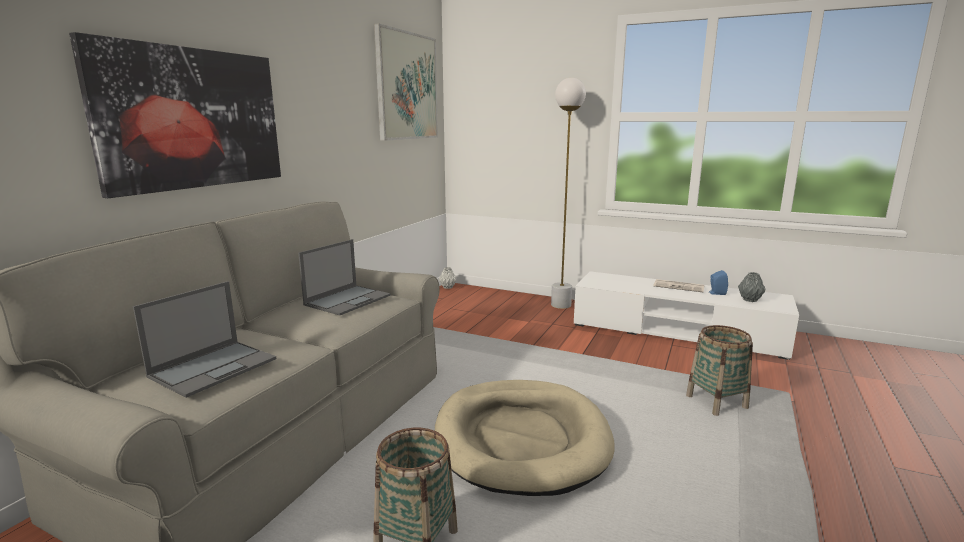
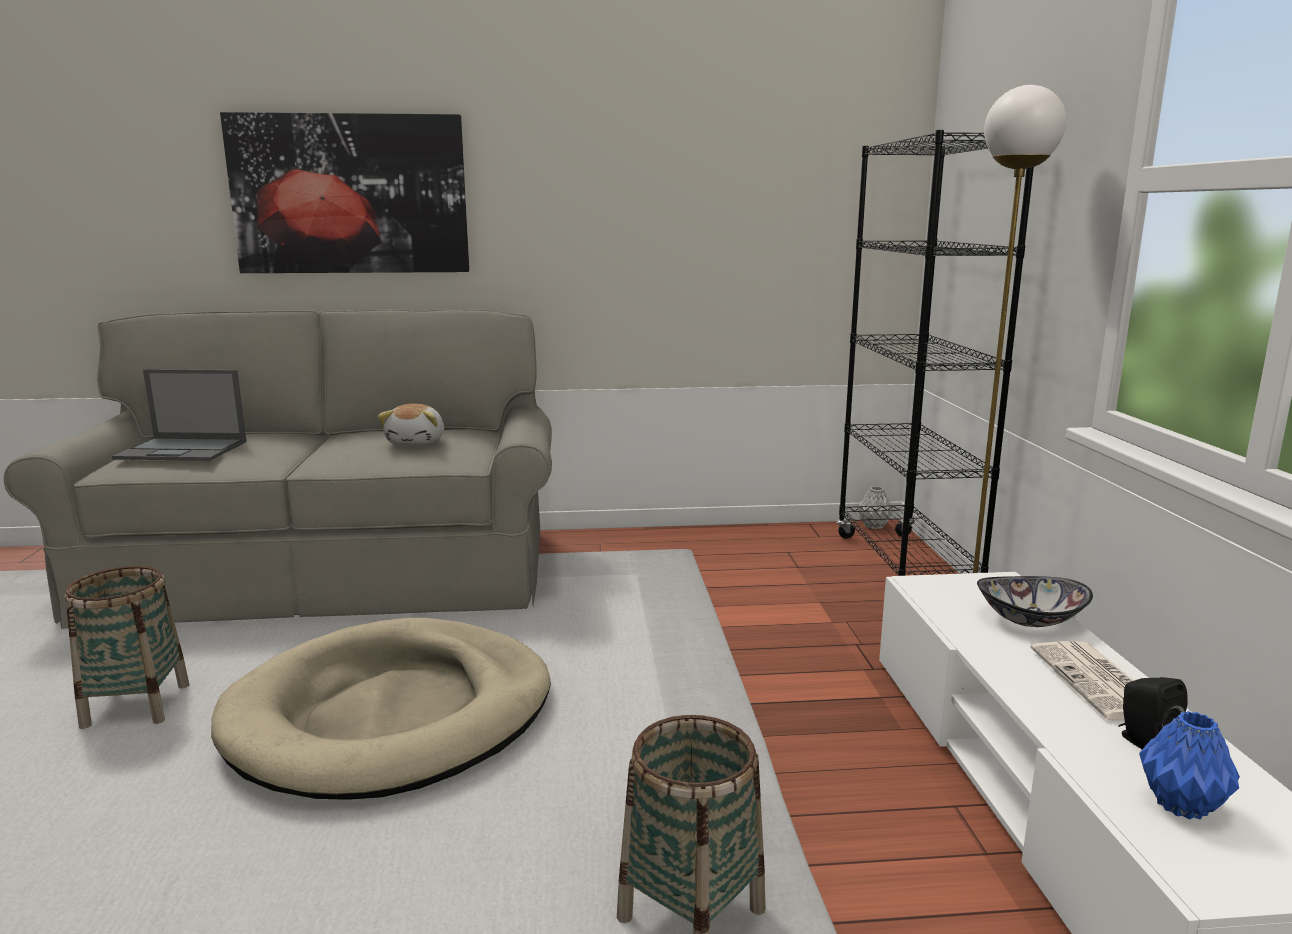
camera: 60 degrees right, 0 degrees up
(348, 300) = (417, 442): laptop -> plush toy
(407, 86) = (797, 136): picture -> none
(496, 296) = (904, 568): none -> black bookcase
(630, 280) = (1029, 619): none -> bowl
(716, 293) = (1143, 742): blue speaker -> black speaker
(750, 300) = (1180, 806): grey vase -> blue vase

